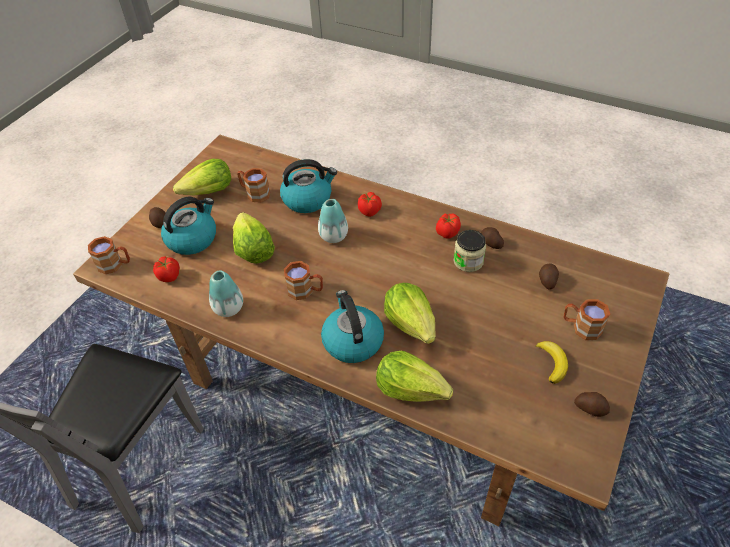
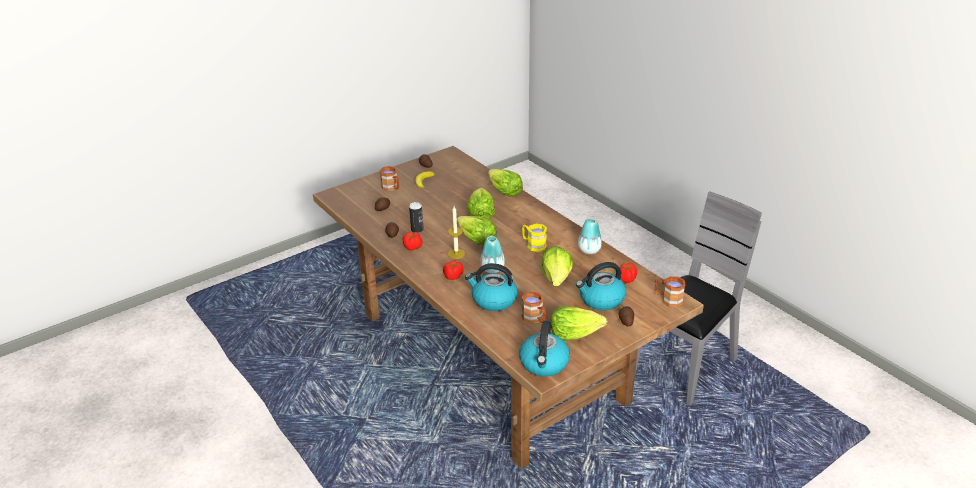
camera: 155 degrees left, 15 degrees down
(305, 291) = (533, 245): brown mug -> yellow mug
(352, 341) = (521, 216): kettle -> kettle (544, 364)
(382, 272) = (476, 240): none -> lettuce
(390, 242) = (456, 253): none -> candle
(468, 261) = (417, 230): jar -> can

